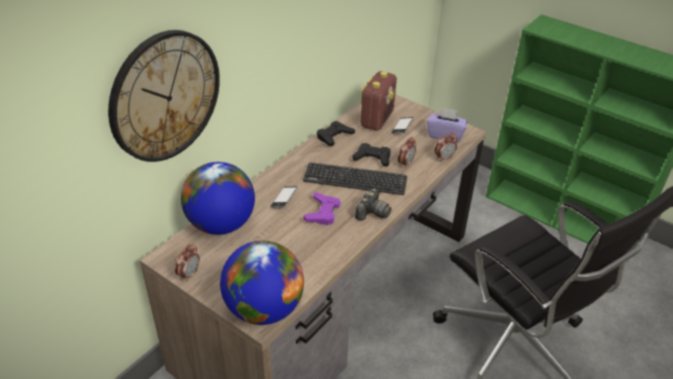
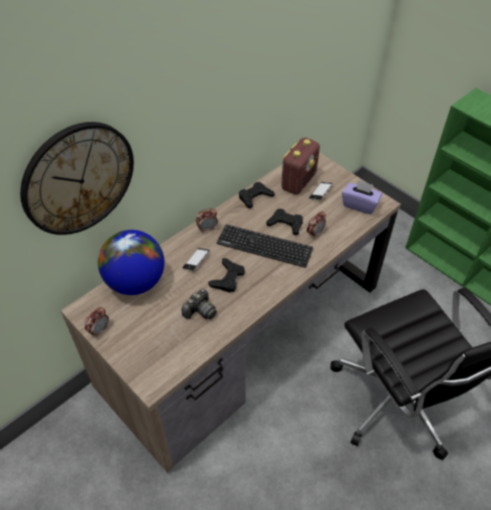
camera: 10 degrees right, 10 degrees up
(264, 309) = (157, 373): globe -> none
(322, 212) = (228, 278): purple game controller -> black game controller
(372, 213) = (272, 284): camera -> camera (200, 311)
(444, 158) = (353, 230): alarm clock -> alarm clock (207, 229)

